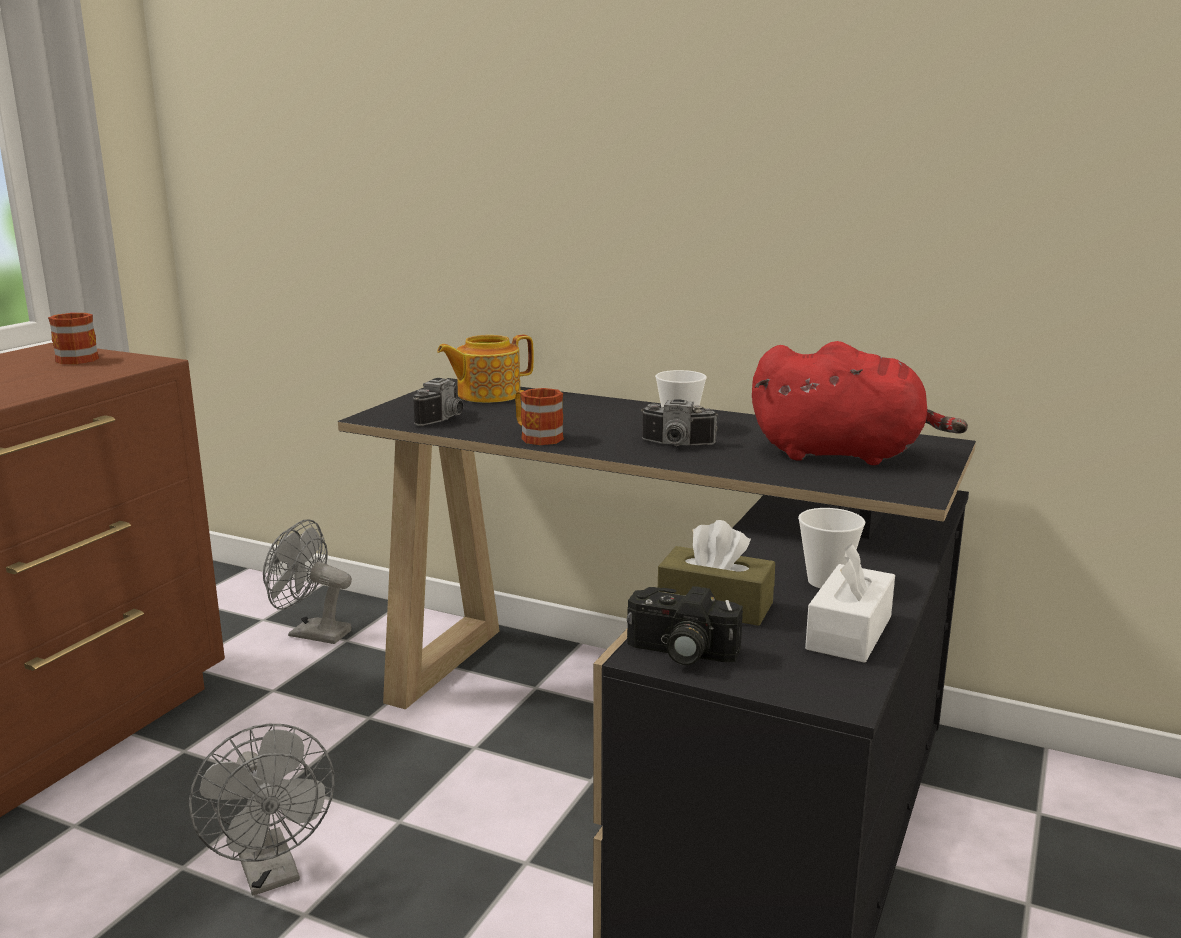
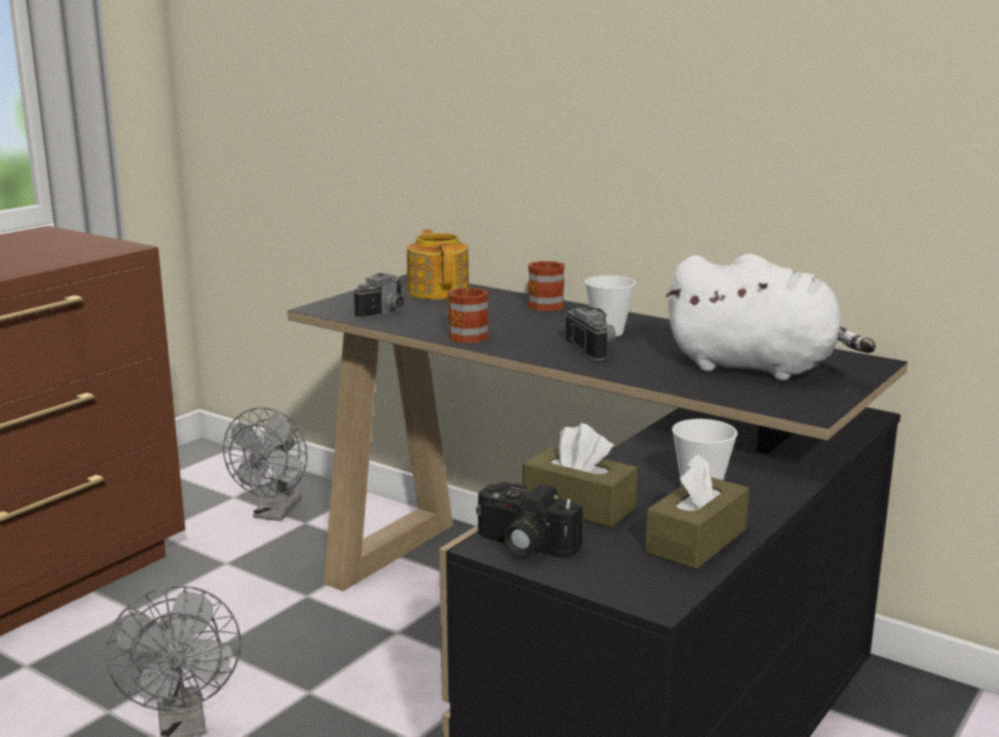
camera: 10 degrees right, 0 degrees up
(77, 358) = (63, 241): mug -> mug (543, 304)
(311, 633) = (275, 513): grey fan -> grey fan turned 105 degrees counterclockwise
(487, 395) = (438, 291): teapot -> teapot turned 90 degrees clockwise
(676, 445) = (595, 350): camera -> camera turned 135 degrees counterclockwise
(844, 454) = (758, 368): red plush toy -> white plush toy
(849, 632) = (696, 541): white tissue box -> brown tissue box

